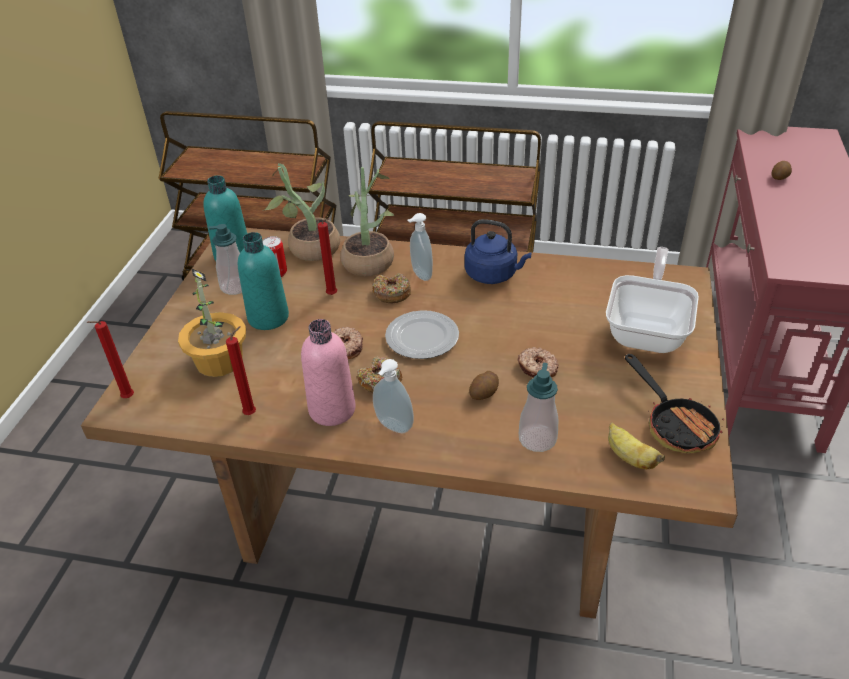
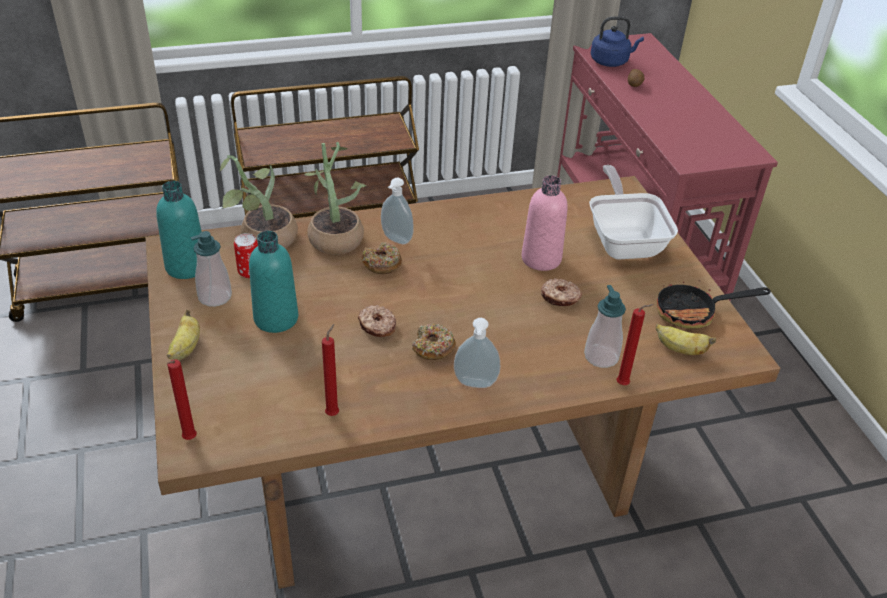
camera: 30 degrees left, 0 degrees up
(181, 323) = (186, 348): none -> banana
(218, 361) = (258, 374): potted plant -> none
(332, 409) = (408, 386): pink bottle -> pink bottle (541, 259)
(333, 295) = (325, 280): red candle -> red candle (624, 384)
(423, 338) = (442, 298): plate -> none
(484, 393) = (531, 332): potato -> none
(493, 275) = (463, 223): blue kettle -> blue kettle (611, 61)
(674, 424) = (694, 312): frying pan -> frying pan turned 135 degrees clockwise

